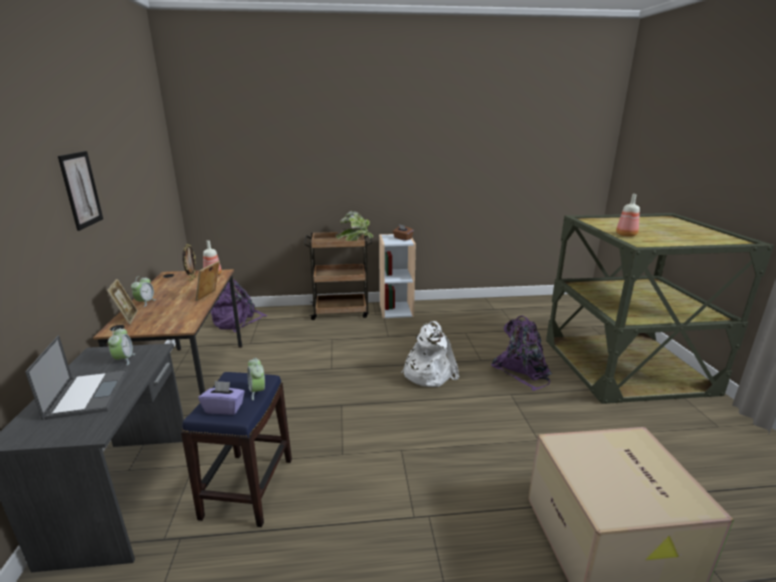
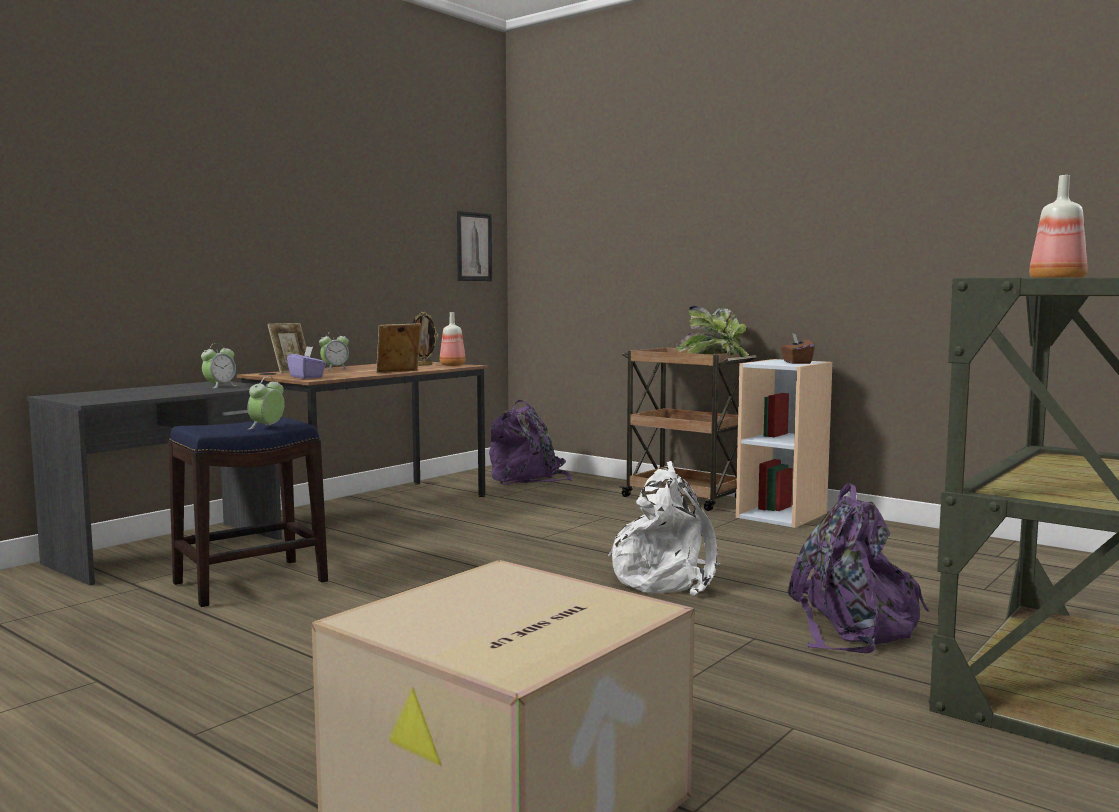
camera: 45 degrees right, 15 degrees down
(81, 190) = (285, 209): picture -> picture (474, 247)
(88, 393) = (146, 392): laptop -> none
(224, 408) = (214, 427): purple tissue box -> purple tissue box (307, 377)

